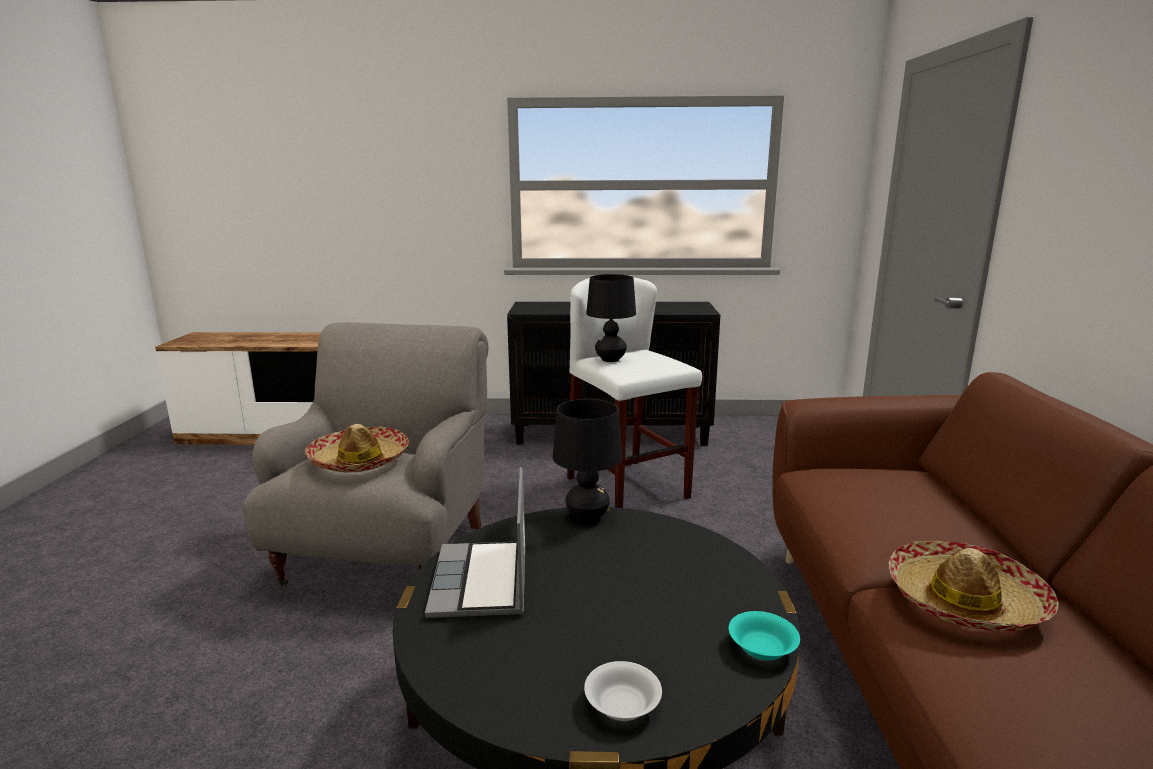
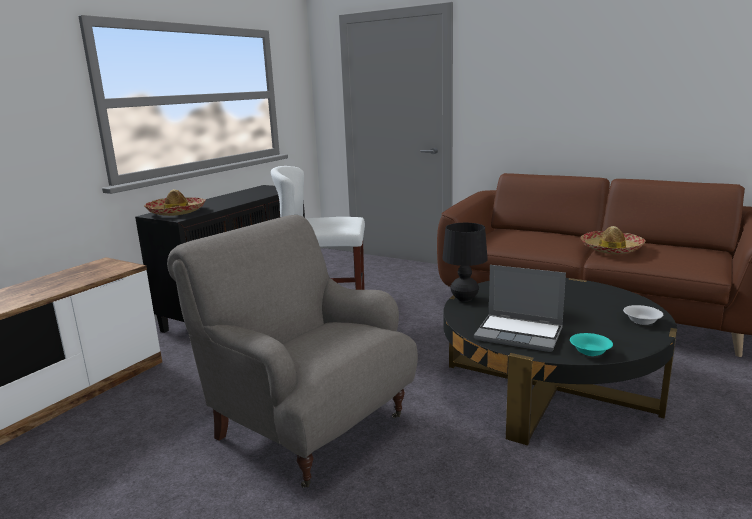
camera: 60 degrees left, 0 degrees up
(359, 461) = (333, 336): hat -> hat (176, 212)
(610, 360) = (316, 226): black table lamp -> none
(761, 648) = (610, 291): turquoise bowl -> turquoise bowl (590, 352)

